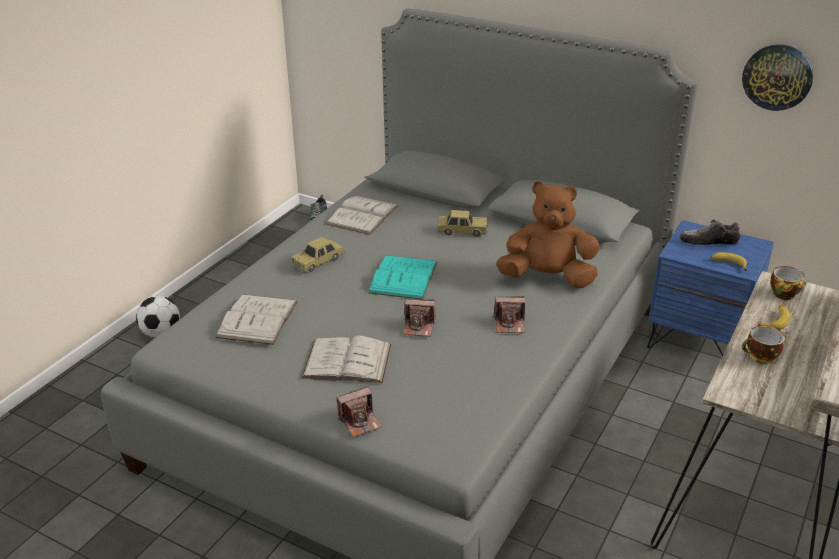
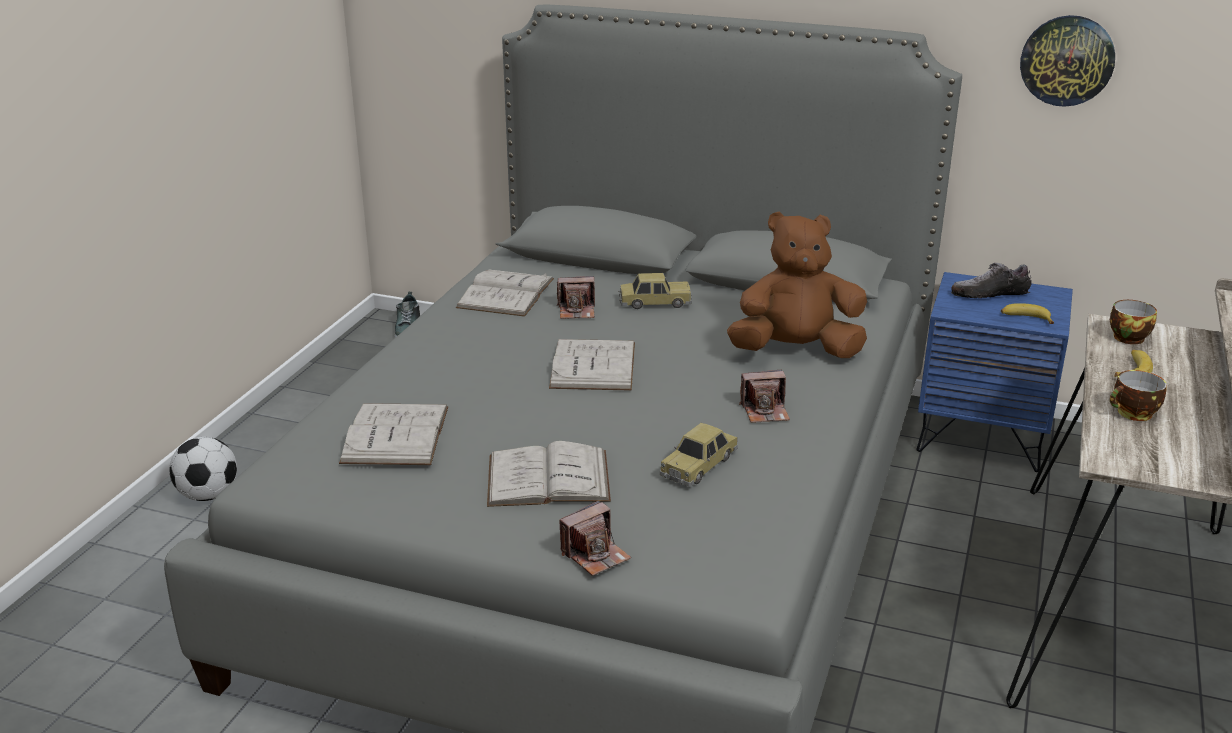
camera: 10 degrees left, 5 degrees down
(318, 261) = (461, 354): toy car -> toy car (699, 465)
(403, 277) = (593, 365): turquoise book -> white book
(419, 327) = (637, 425): camera -> camera (577, 311)

